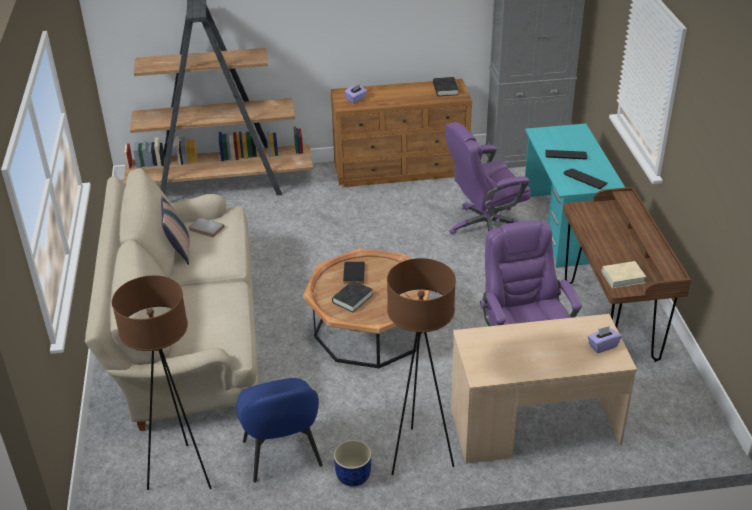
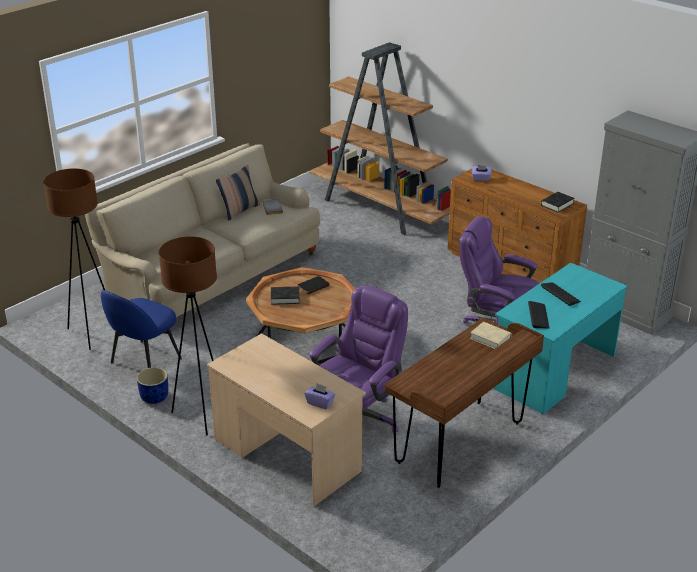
camera: 50 degrees right, 5 degrees down
(623, 277) = (418, 380): beige book -> beige book (490, 338)

